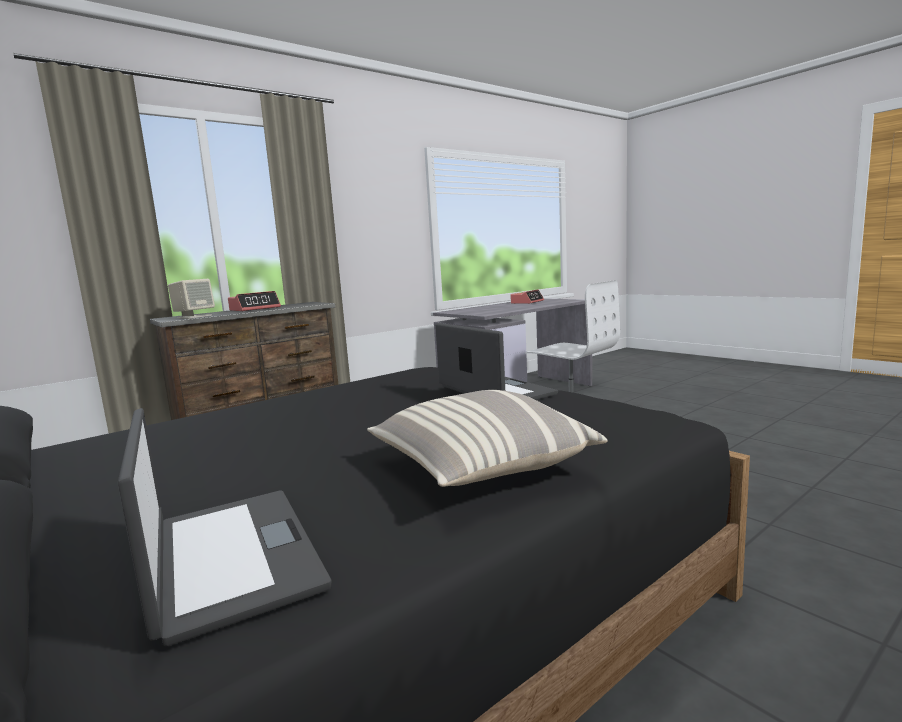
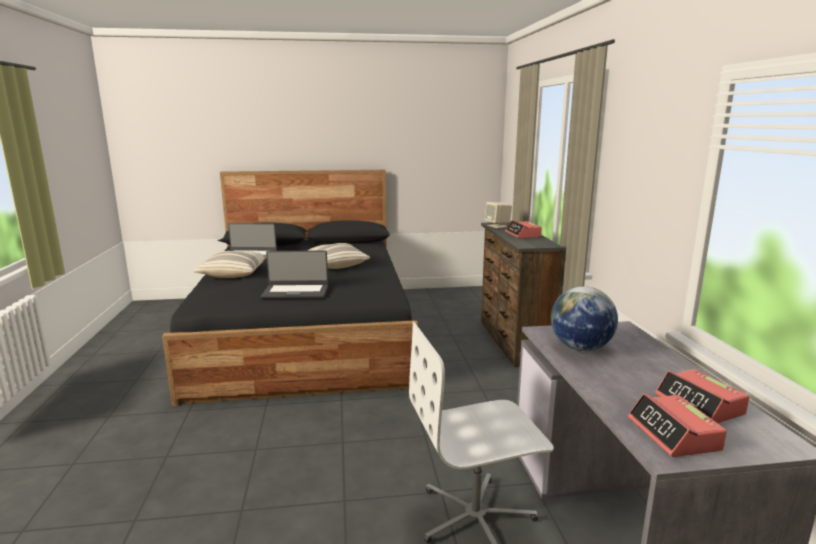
camera: 120 degrees right, 5 degrees up
(295, 420) = (335, 265): none -> pillow
(497, 310) = (580, 348): none -> globe
(560, 301) = (674, 434): none -> alarm clock

